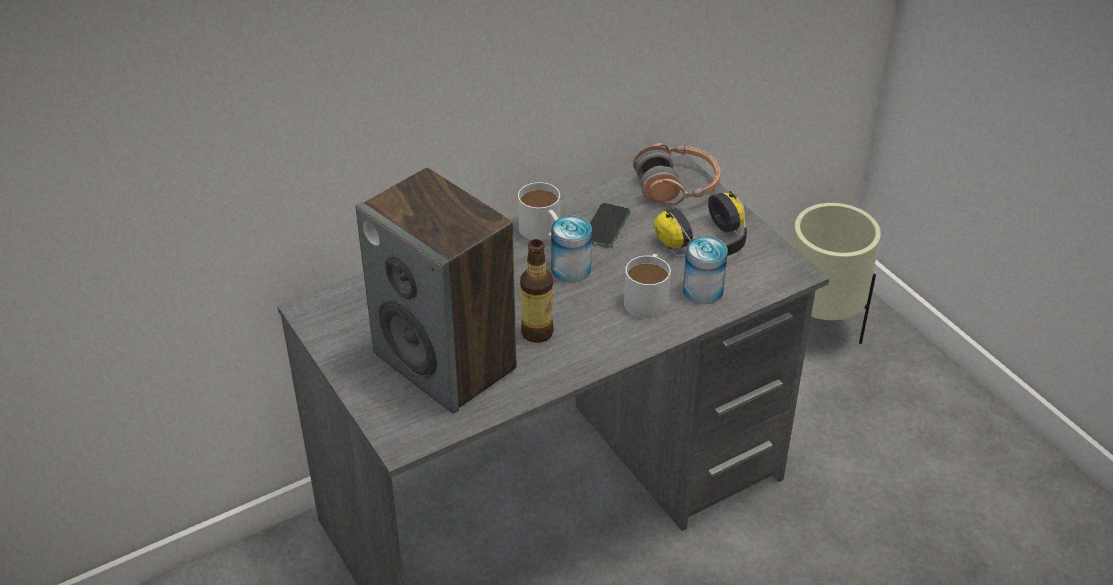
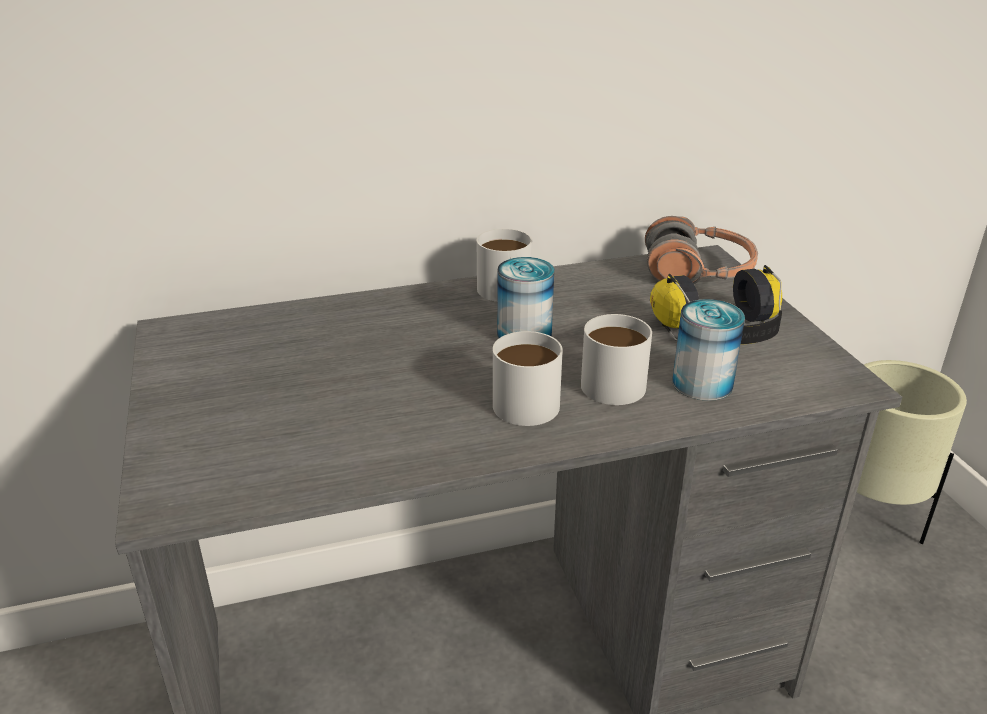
camera: 15 degrees right, 10 degrees down
(446, 362) = (298, 411): speaker -> none
(537, 332) = (442, 397): bottle -> none
(592, 323) = (526, 397): none -> white mug
(606, 226) = (590, 298): phone -> none

